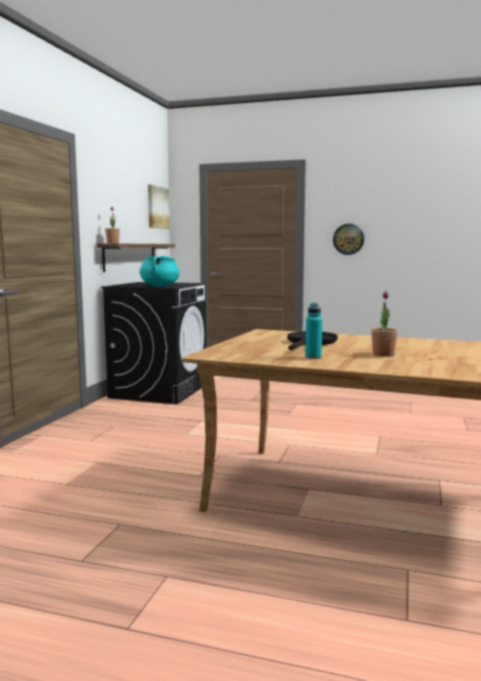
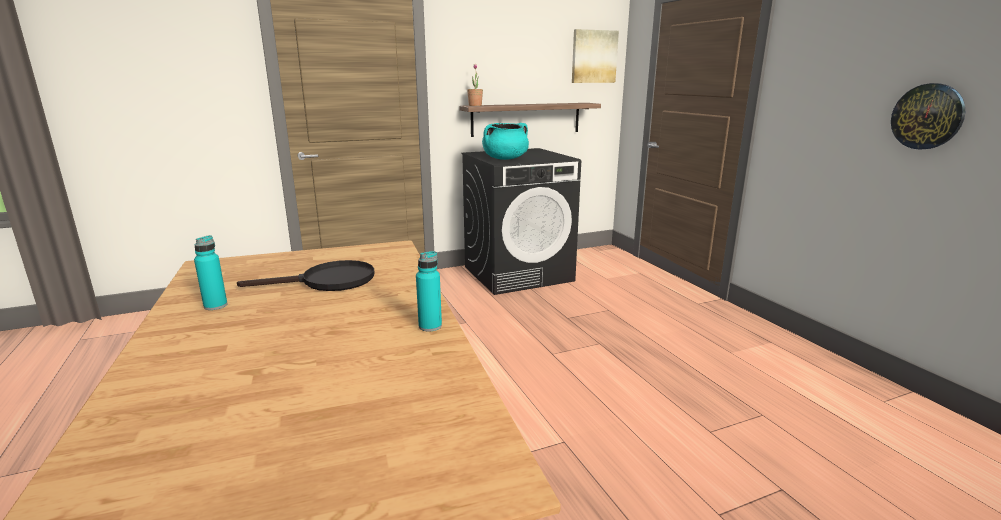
camera: 50 degrees right, 10 degrees up
(348, 239) = (820, 109): wall clock -> wall clock (927, 116)
(383, 354) = (266, 335): potted plant -> none
(414, 340) = (430, 326): none -> turquoise bottle

